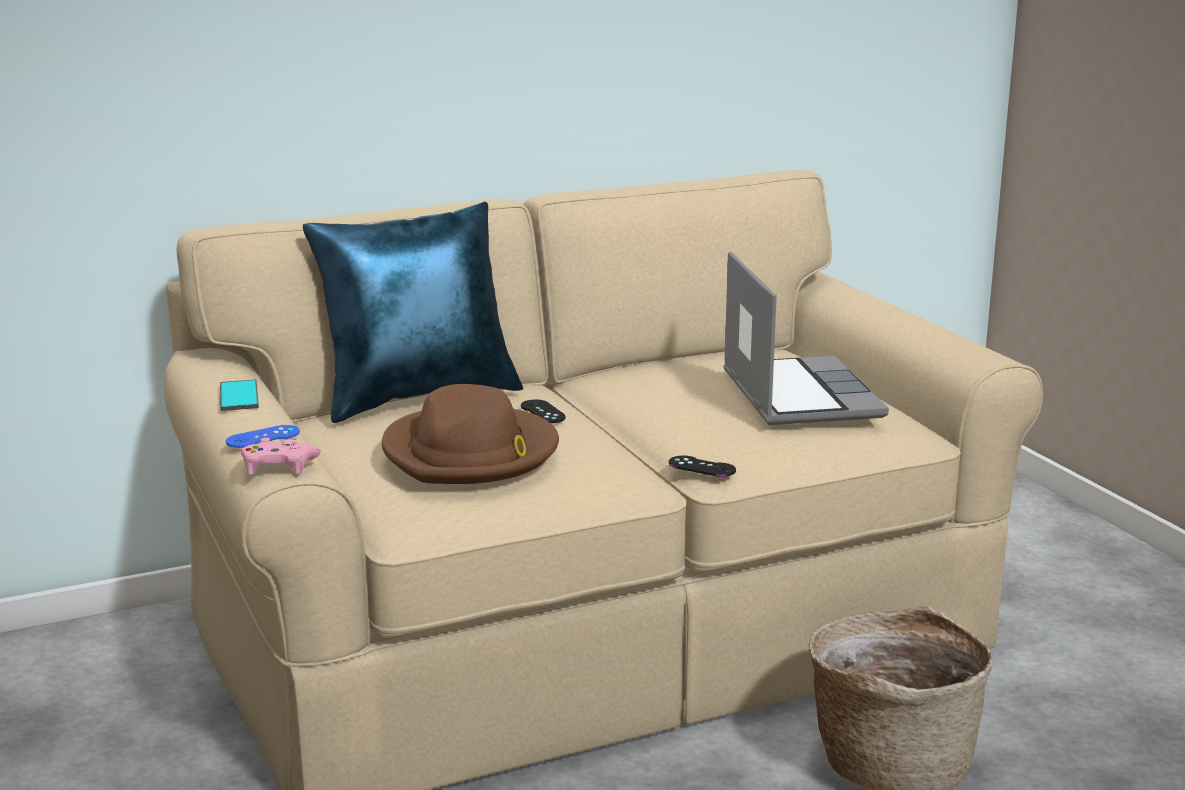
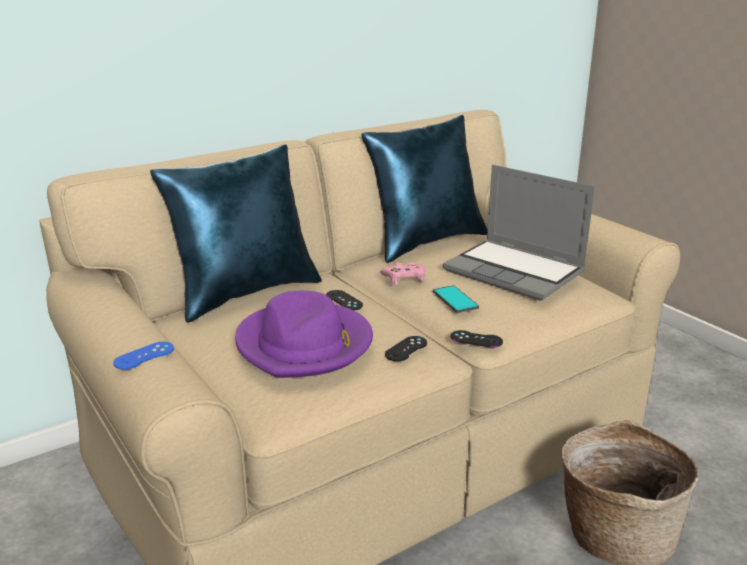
camera: 10 degrees left, 5 degrees up
(238, 396) = (114, 314): phone -> phone (455, 300)
(278, 465) = (165, 386): pink game controller -> pink game controller (404, 278)
(471, 453) = (305, 344): brown hat -> purple hat
(600, 468) = (406, 349): none -> black game controller
(693, 354) = (425, 242): none -> blue pillow
(797, 394) = (516, 272): laptop -> laptop turned 150 degrees clockwise

